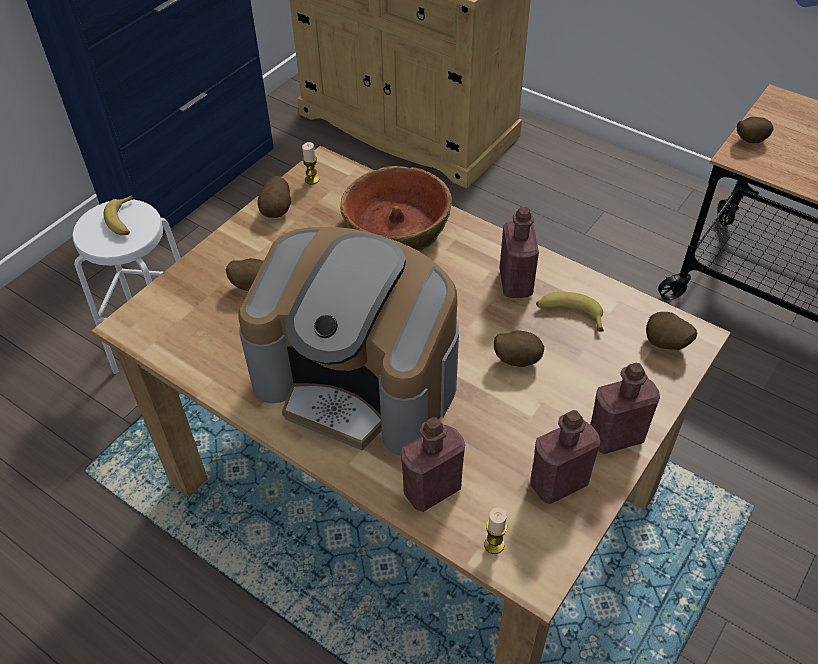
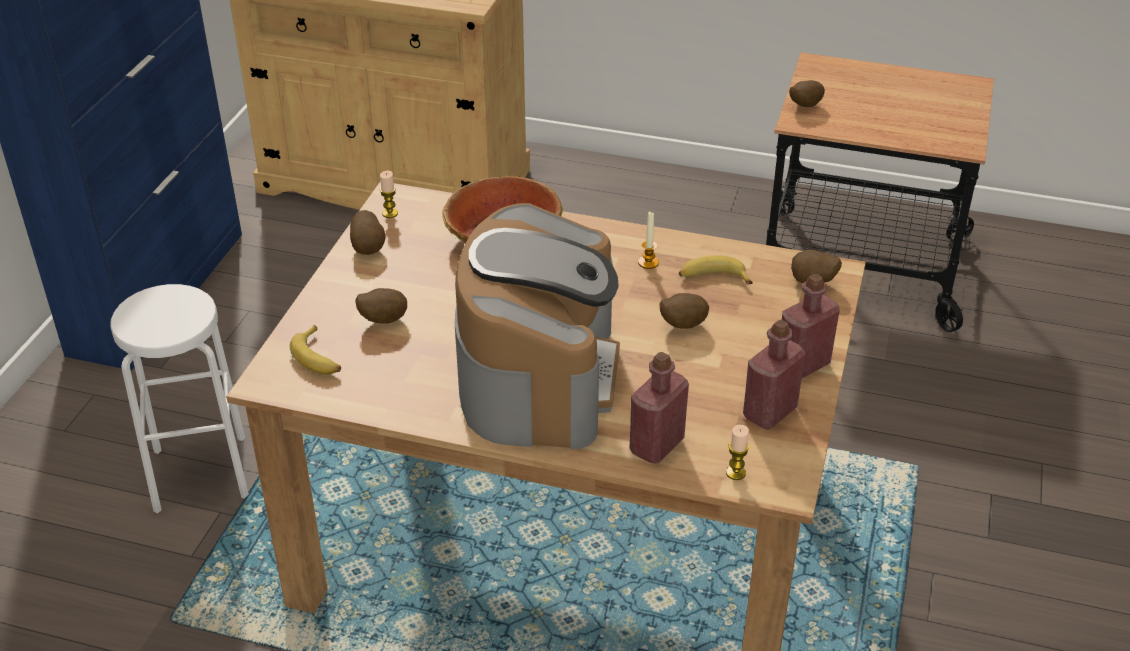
camera: 20 degrees left, 10 degrees down
(123, 221) = (168, 307): banana -> banana (318, 358)
(359, 380) = (538, 375): coffee machine -> coffee machine turned 90 degrees counterclockwise
(515, 283) = (648, 262): red bottle -> candle

